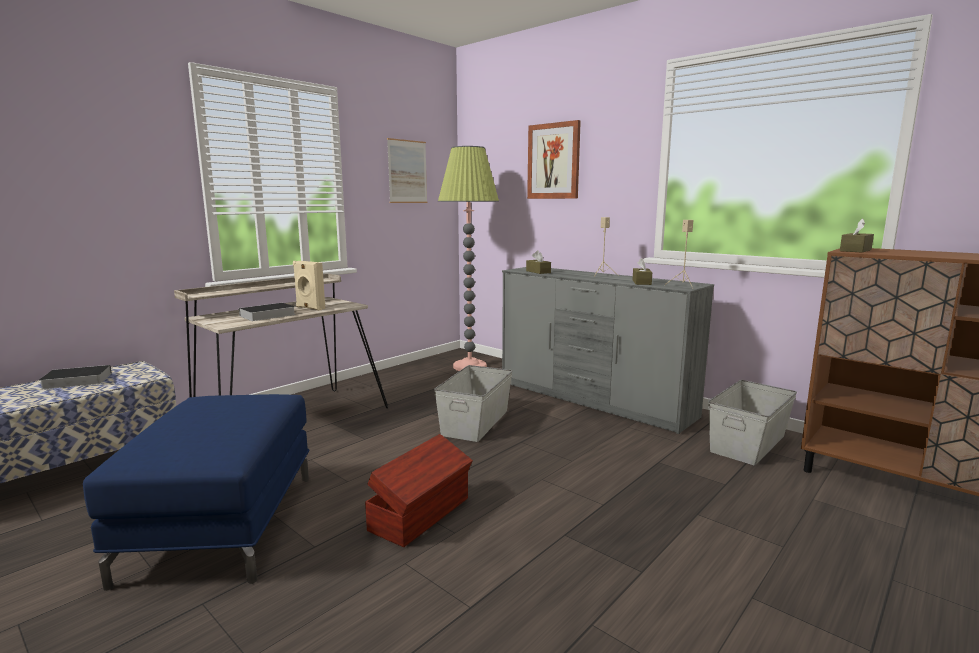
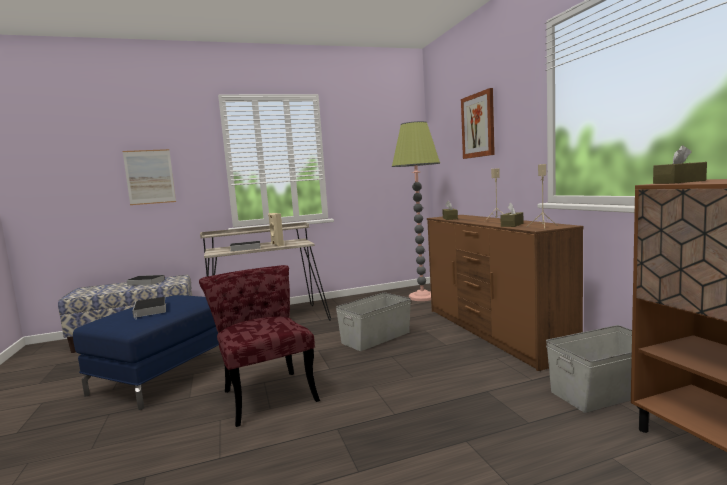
camera: 30 degrees right, 5 degrees down
(211, 426) = (150, 310): none -> book
(407, 171) = (378, 147): picture -> picture (150, 177)
(422, 514) = (266, 392): brown storage box -> red chair
(593, 399) = (492, 332): grey dresser -> brown dresser

